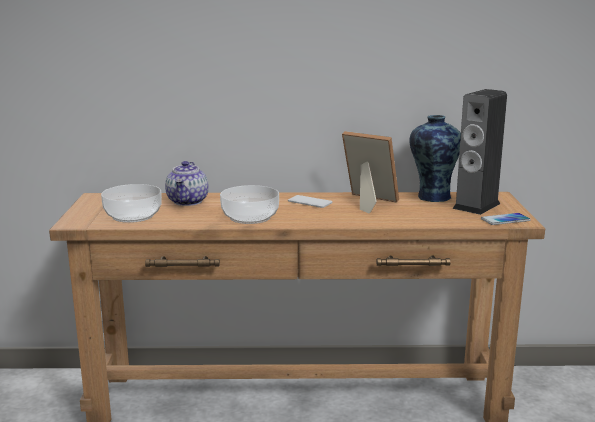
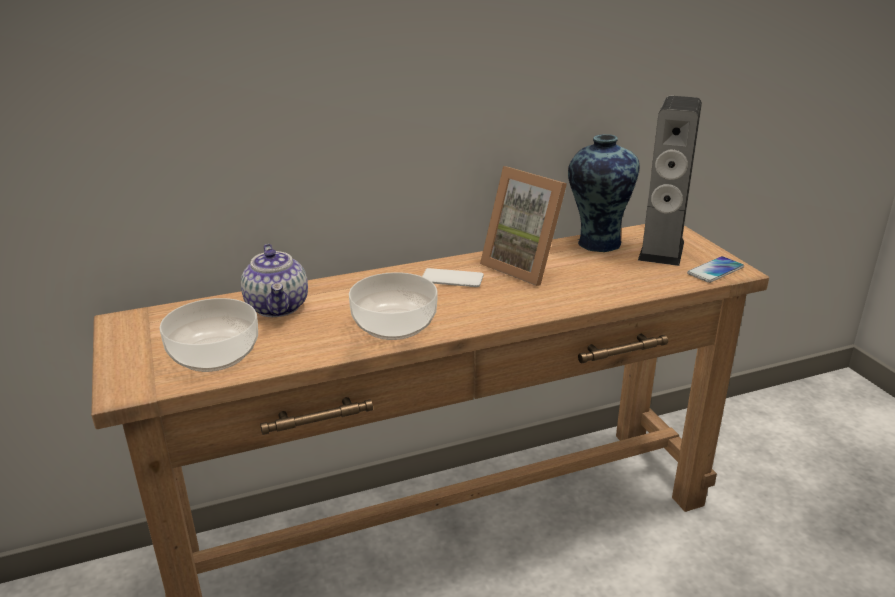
camera: 20 degrees left, 10 degrees up
(366, 202) = (525, 266): picture frame -> picture frame turned 150 degrees counterclockwise

